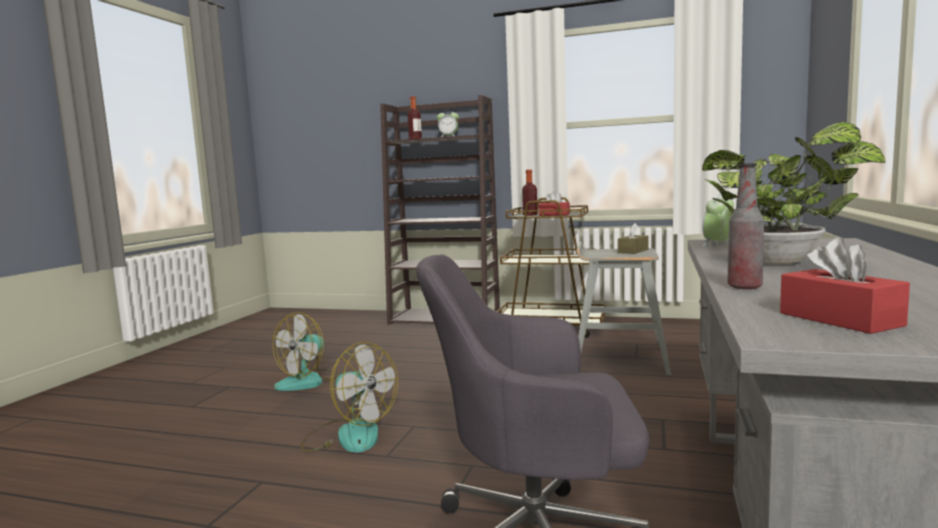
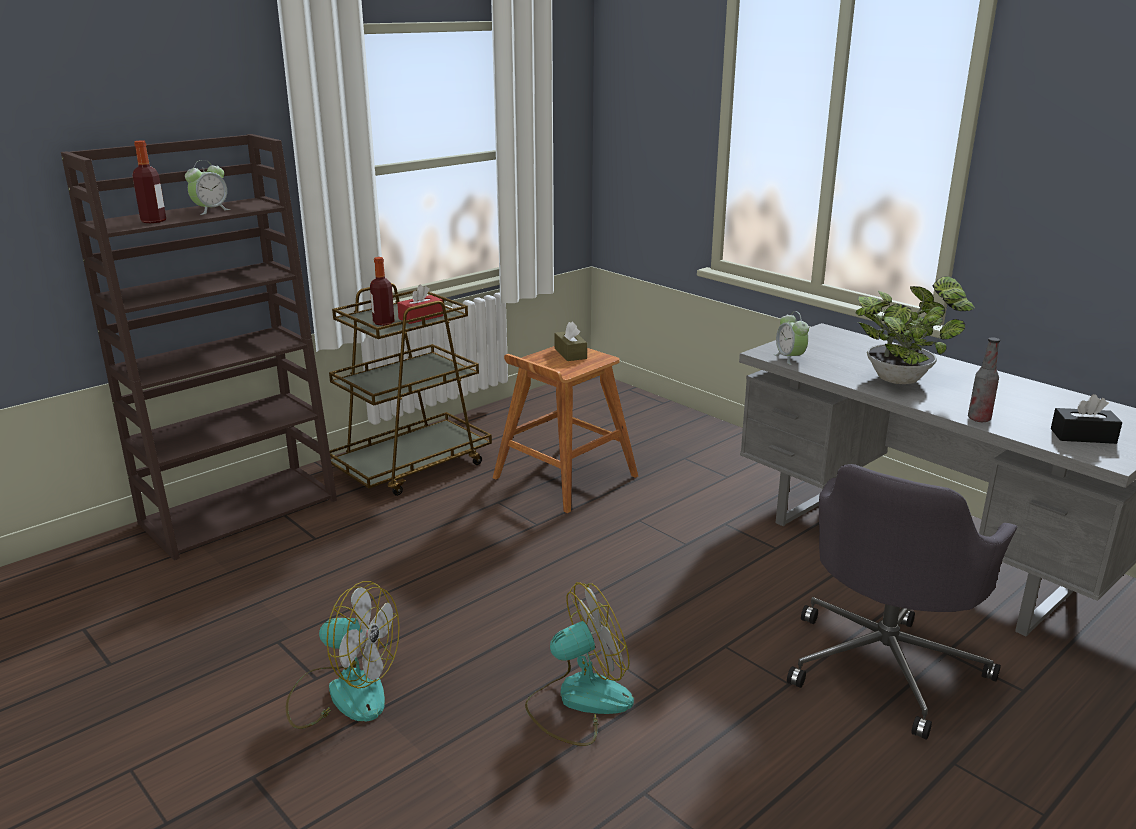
camera: 60 degrees left, 15 degrees up
(308, 381) = (343, 693): fan -> fan turned 45 degrees counterclockwise
(618, 358) = (564, 477): grey stool -> brown stool
(839, 319) = (1083, 436): red tissue box -> black tissue box

